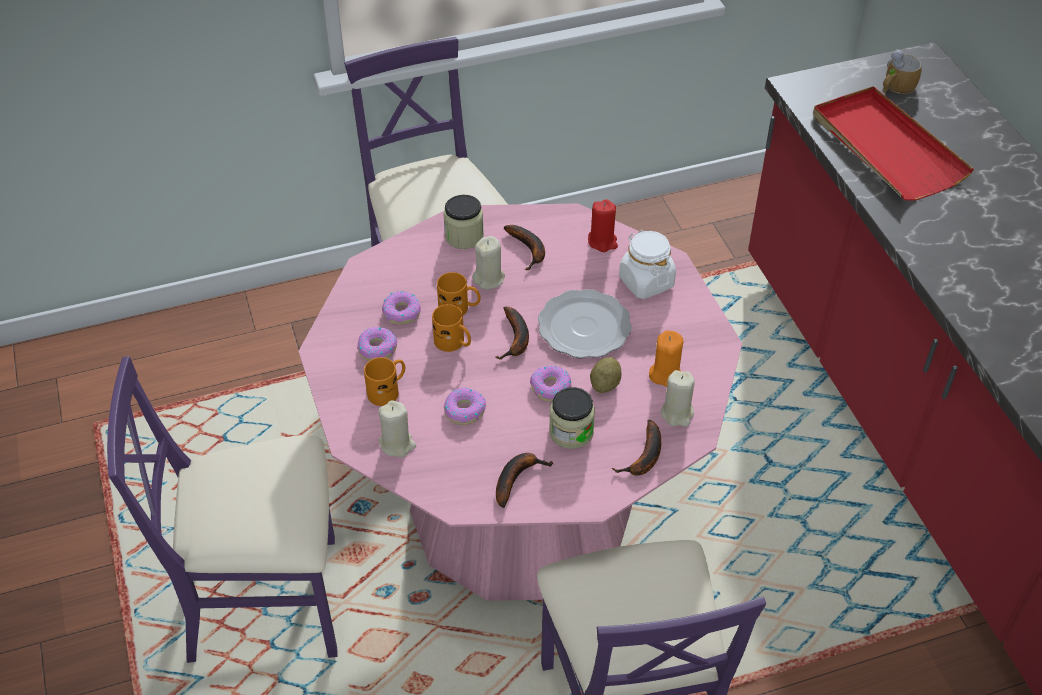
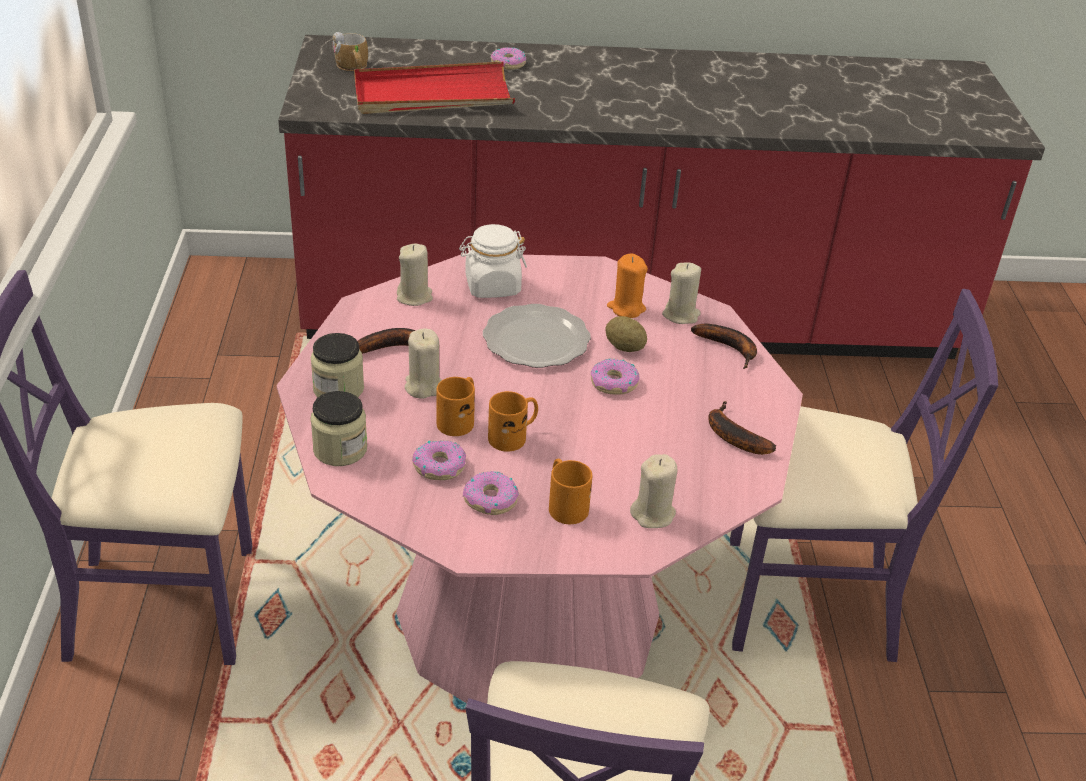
camera: 75 degrees left, 10 degrees down
(464, 410) = (621, 451): donut -> donut (508, 64)
(515, 339) = (530, 390): banana -> none
(571, 432) = (681, 385): jar -> jar (340, 449)
(602, 241) = (414, 297): red candle -> beige candle

